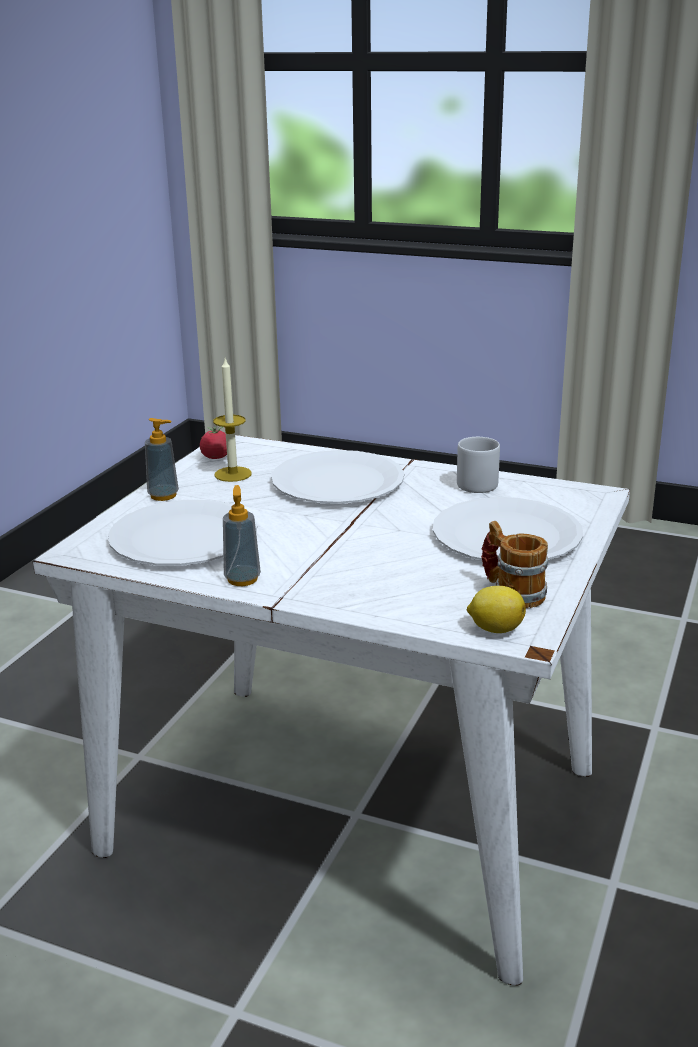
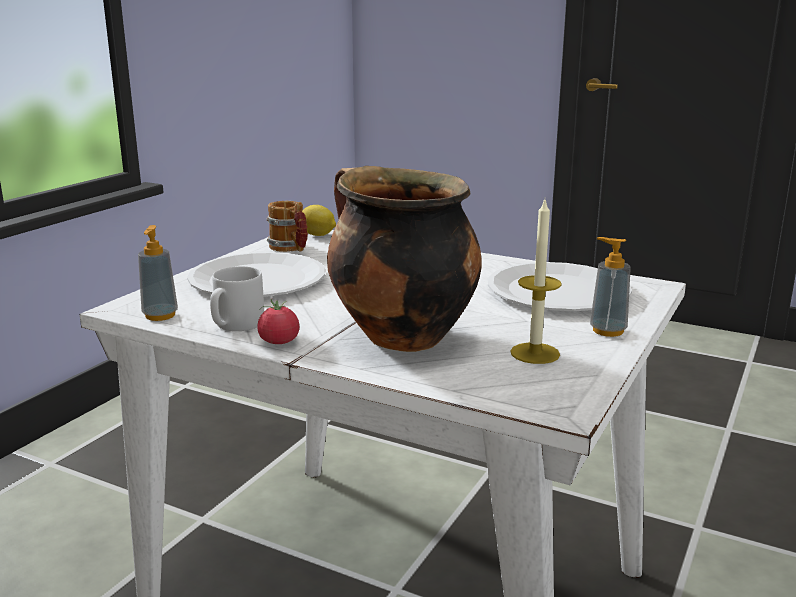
camera: 175 degrees left, 5 degrees down
(216, 457) = (570, 381): tomato -> tomato (279, 342)
(242, 579) = (492, 263): soap dispenser -> soap dispenser (160, 315)
(338, 481) = (399, 336): white plate -> cooking pot

